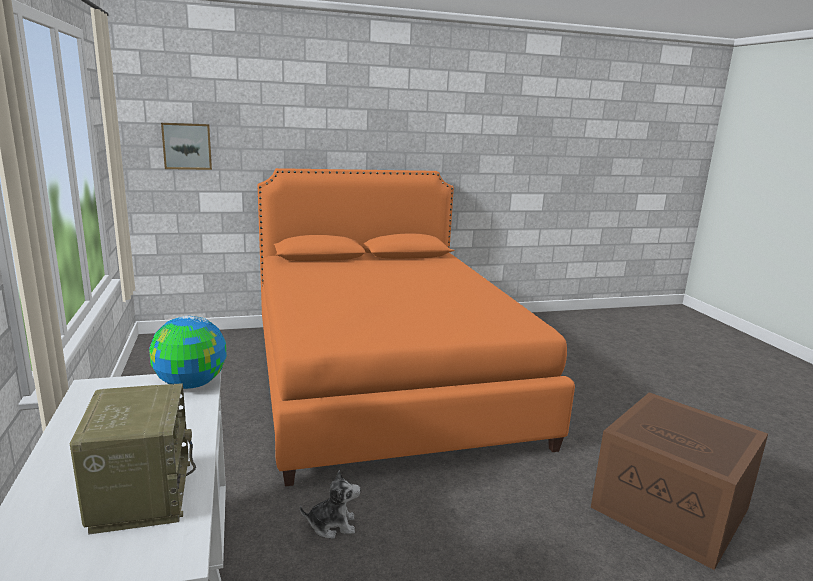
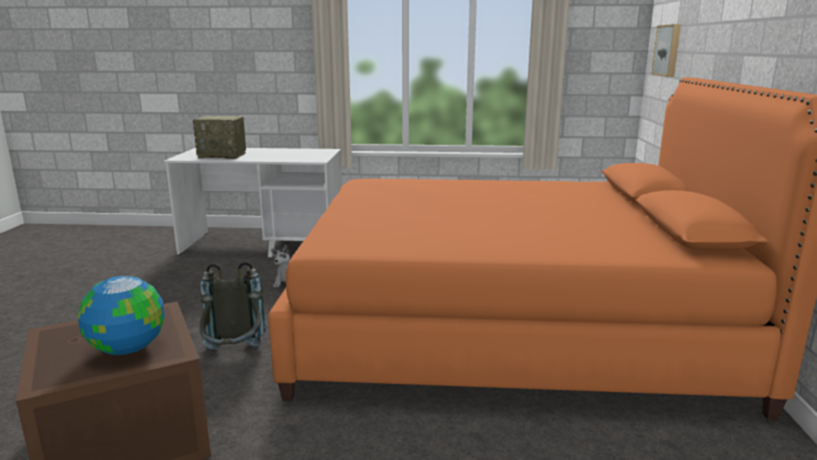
camera: 110 degrees right, 0 degrees up
(191, 384) = (312, 159): globe -> globe (127, 349)
(528, 499) = (234, 356): none -> grey backpack

